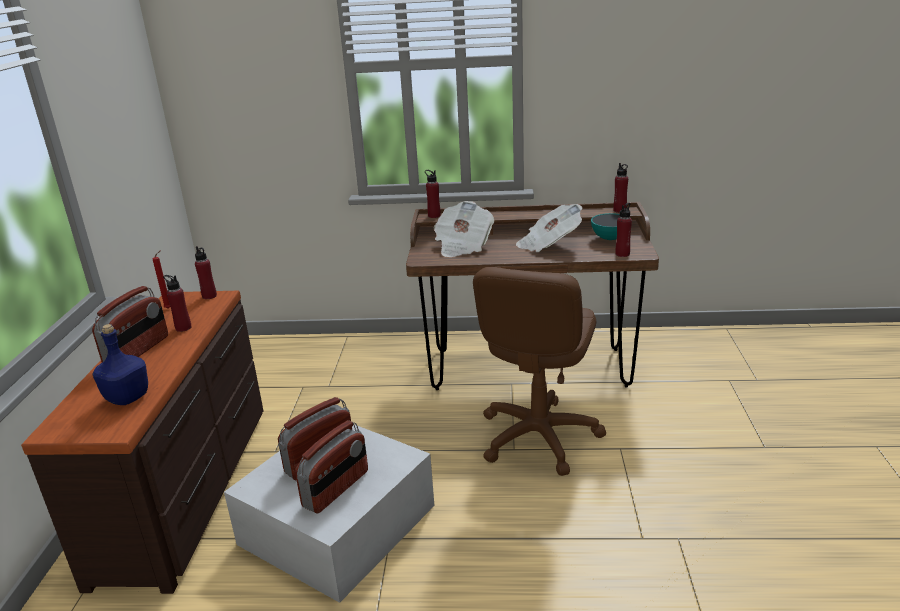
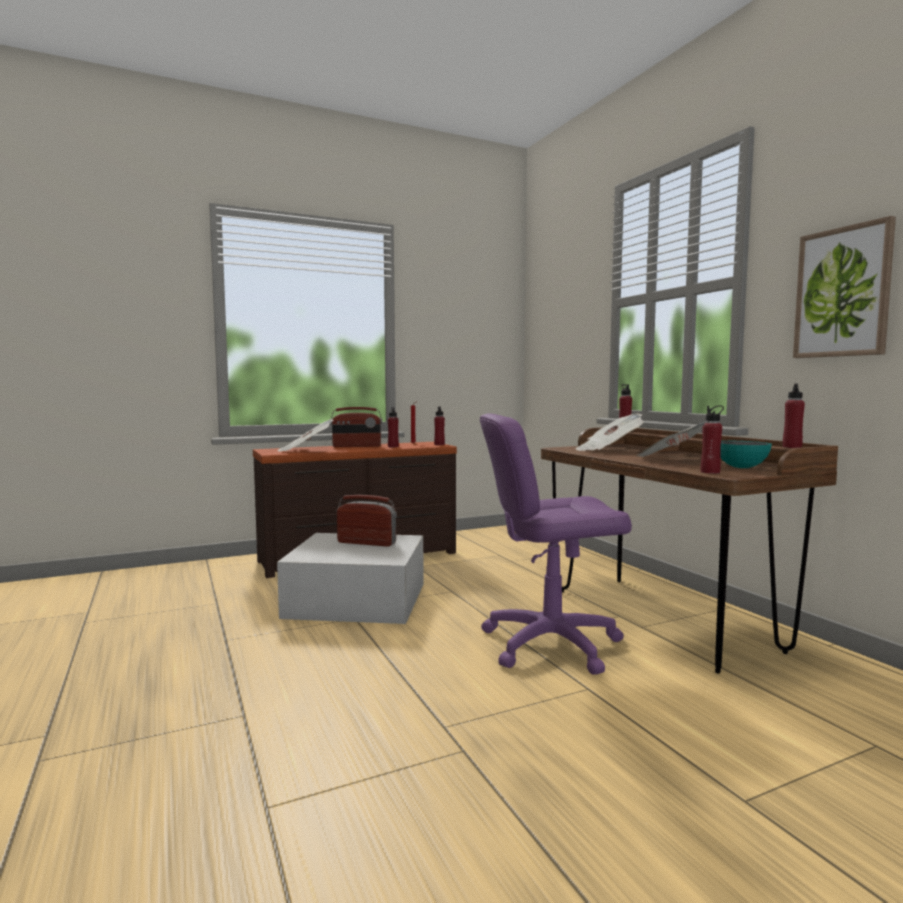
camera: 60 degrees right, 20 degrees down
(127, 398) = (305, 450): blue bottle -> newspaper
(336, 489) = (338, 552): radio -> none
(538, 436) = (550, 644): brown office chair -> purple office chair
(614, 79) = (843, 292): none -> picture

